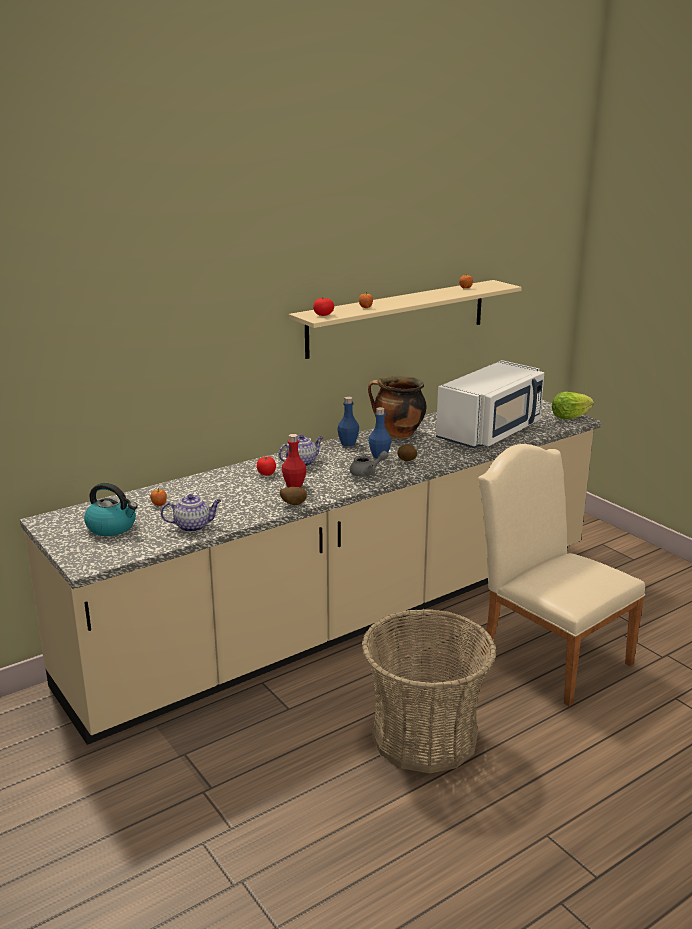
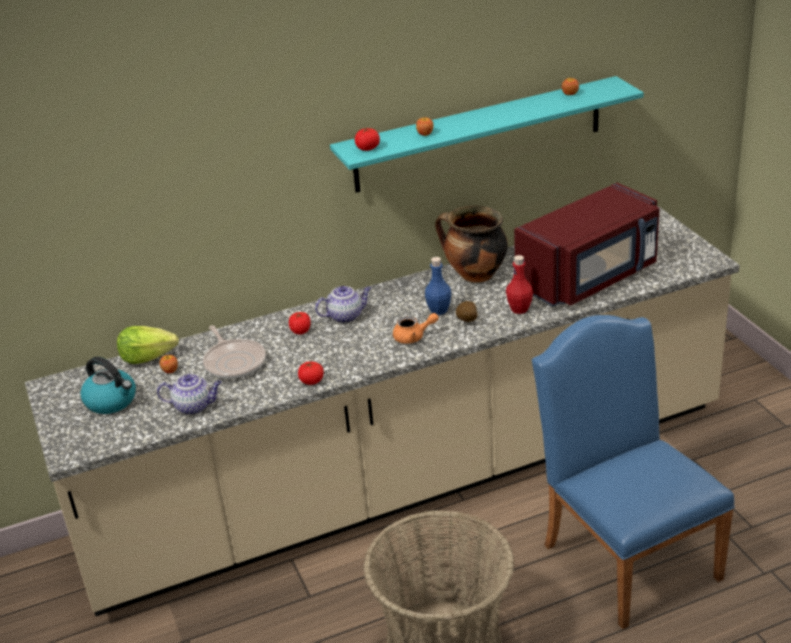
camera: 15 degrees right, 10 degrees up
(216, 495) = (234, 362): none -> frying pan
(293, 504) = (311, 381): potato -> tomato
(294, 485) = (324, 352): red bottle -> red bottle (519, 309)
(348, 444) = (410, 288): blue bottle -> none
(367, 473) = (413, 337): grey teapot -> orange teapot
(398, 318) = (479, 134): beige shelf -> turquoise shelf
(491, 432) = (589, 277): white microwave -> red microwave
(547, 653) = (624, 554): beige chair -> blue chair
(569, 417) = (700, 256): lettuce -> lettuce (147, 358)

